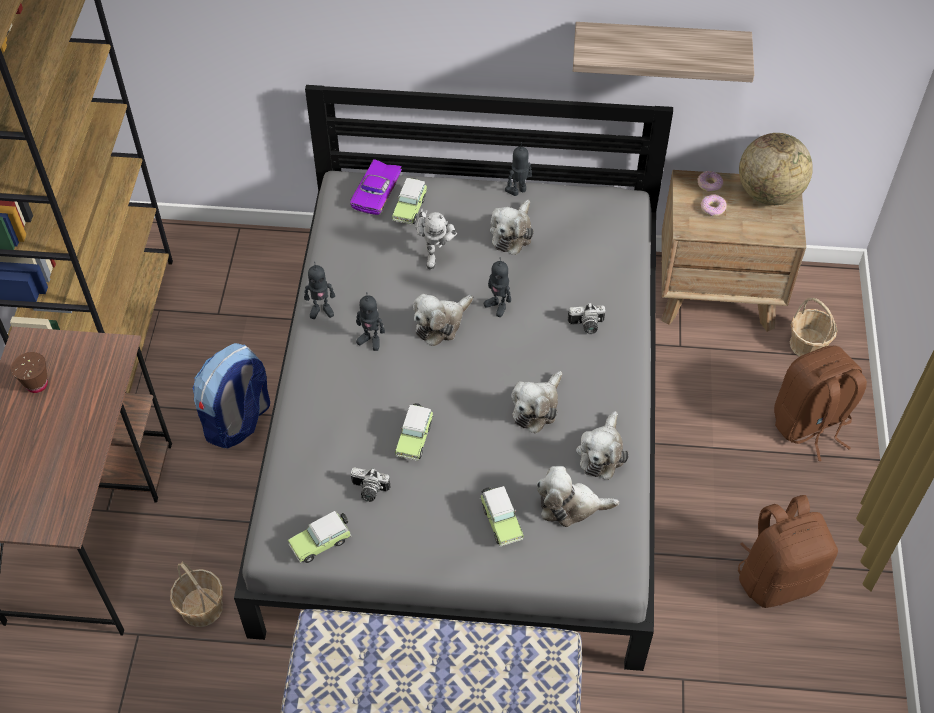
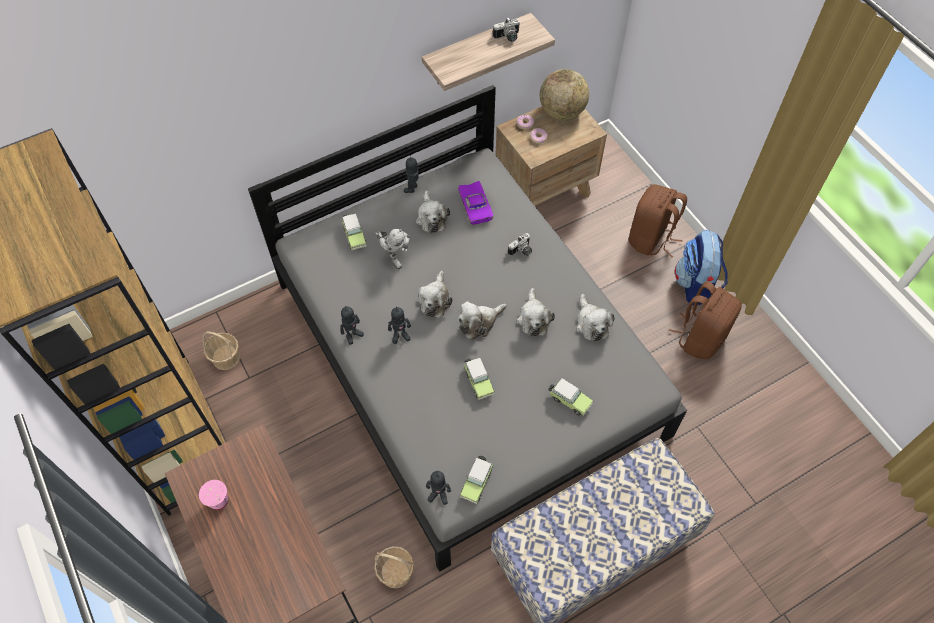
camera: 35 degrees left, 5 degrees up
(37, 384) = (219, 501): brown cup -> pink cup
(238, 421) = (321, 440): backpack -> backpack (696, 285)
(368, 491) = (478, 432): camera -> camera (508, 37)
(378, 193) = (325, 237): purple toy car -> purple toy car (476, 206)
(498, 306) = (460, 268): toy robot -> toy robot (438, 495)
(570, 506) = (599, 366): plush toy -> plush toy (479, 323)
(808, 344) = (615, 192): basket -> basket (226, 357)

